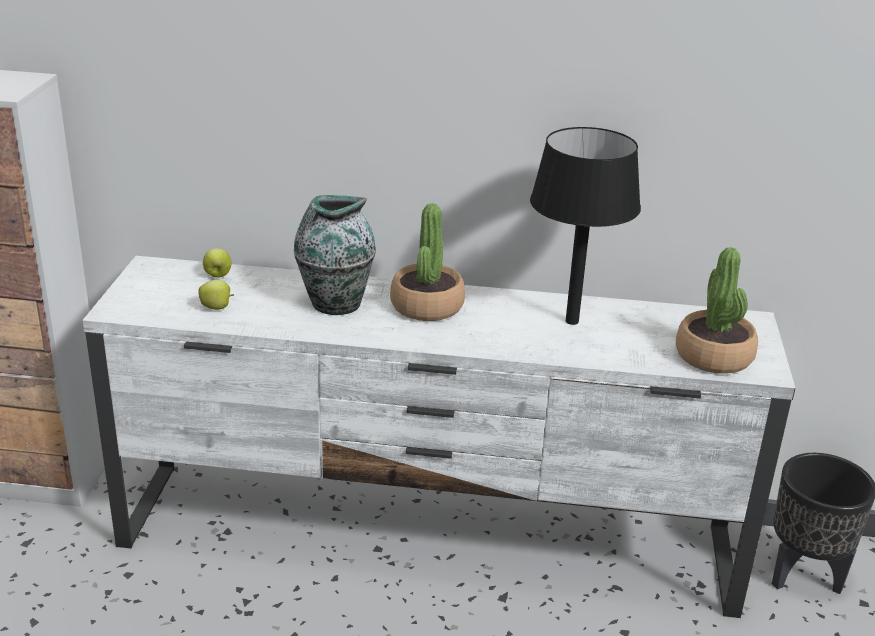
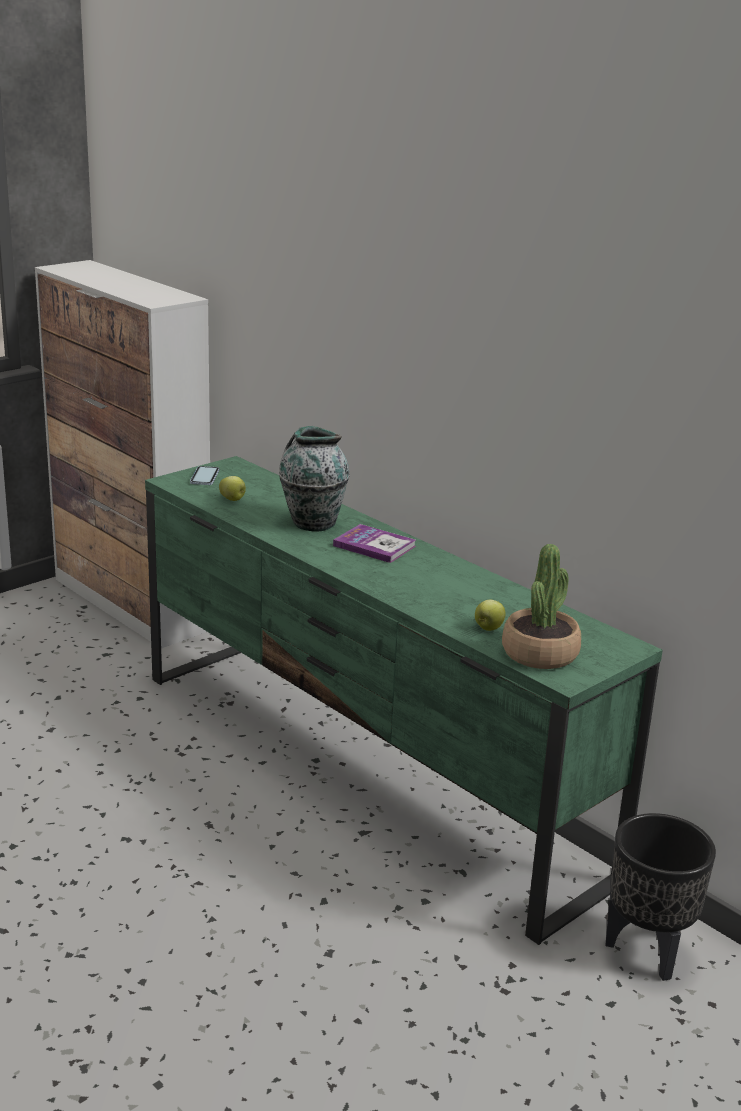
camera: 40 degrees right, 5 degrees down
(145, 292) = (204, 477): none -> phone
(218, 275) = (266, 482): apple -> apple (488, 628)
(426, 306) = (374, 546): potted plant -> book
(431, 538) = (363, 772): white tv stand -> green tv stand
(572, 321) = (467, 592): black table lamp -> none

